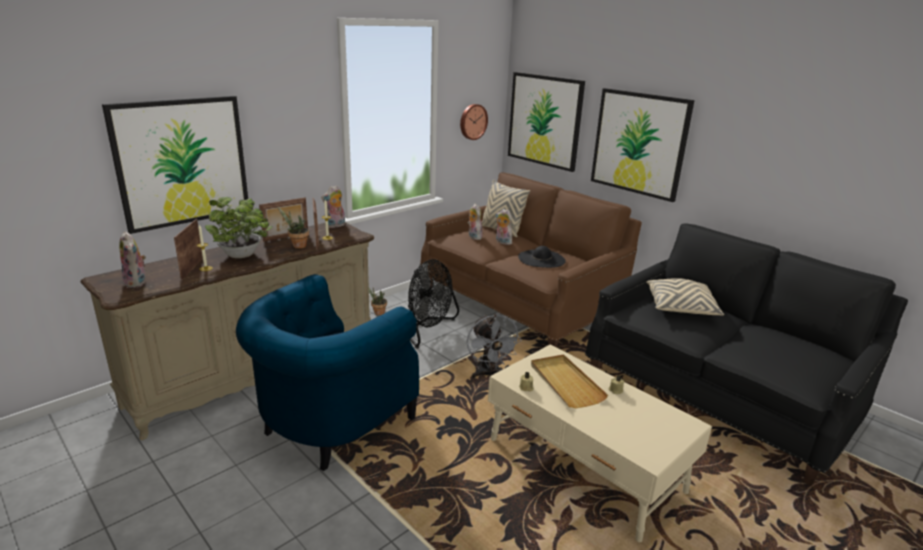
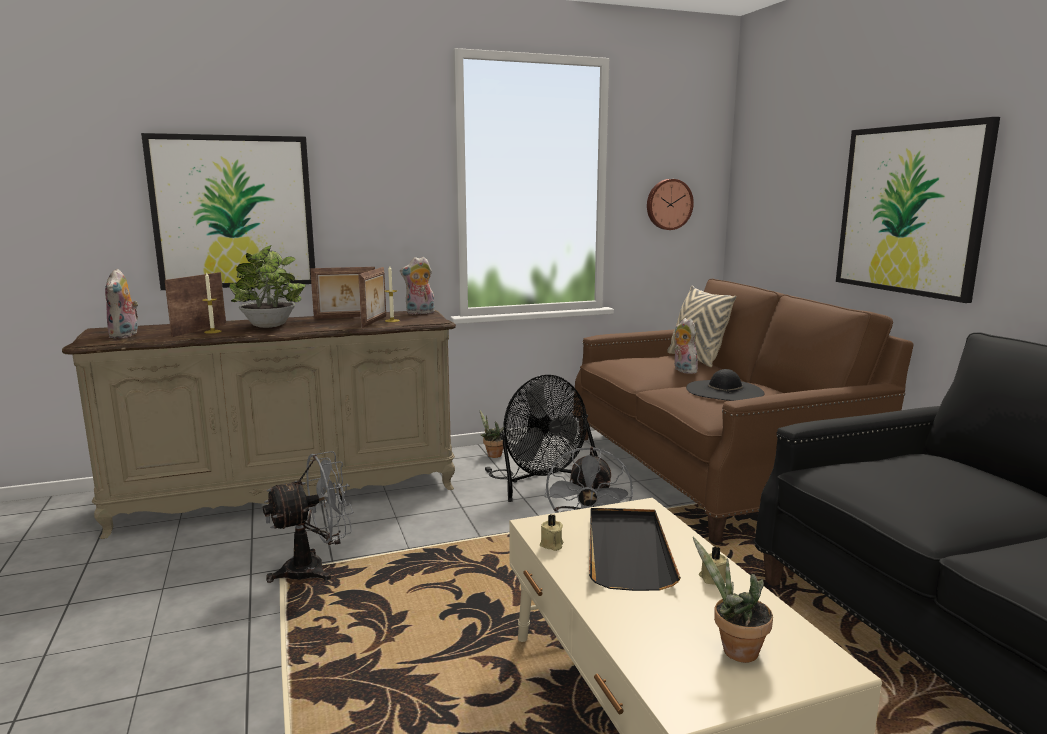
camera: 25 degrees right, 10 degrees down
(297, 246) = (344, 324): potted plant -> potted plant (734, 650)
(331, 425) = (315, 569): blue armchair -> grey fan
(473, 237) = (643, 361): plush toy -> none
(544, 120) = (775, 198): picture -> none
(565, 383) = (627, 551): beige tray -> black tray
(681, 308) = (939, 476): beige pillow -> none

